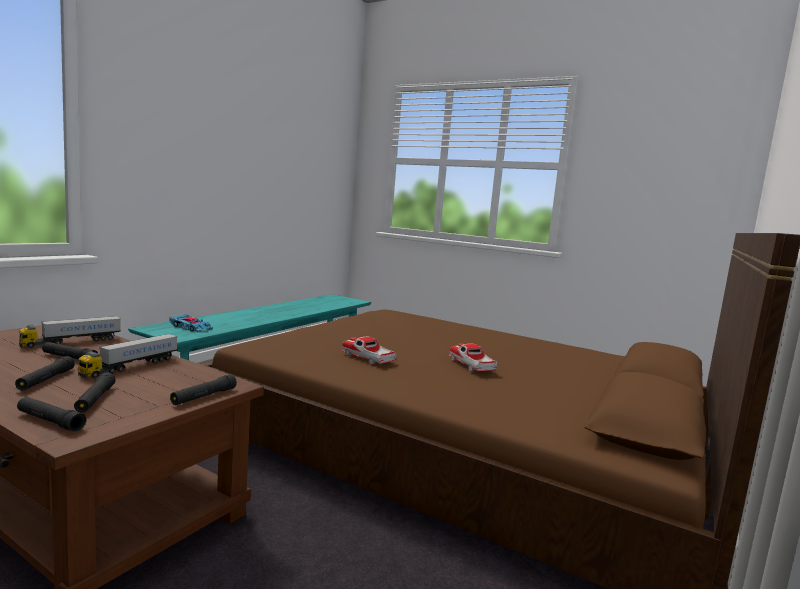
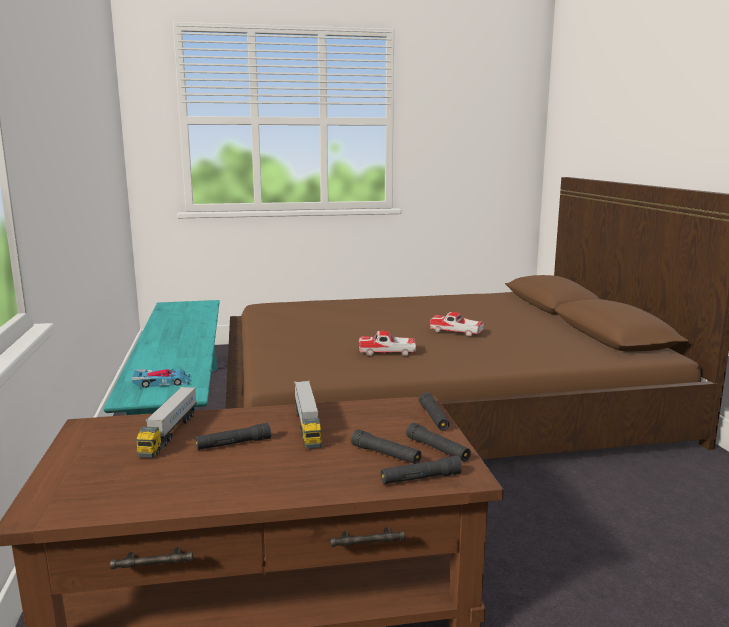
camera: 40 degrees left, 5 degrees up
(46, 380) = (296, 464): black flashlight -> black flashlight (437, 449)

